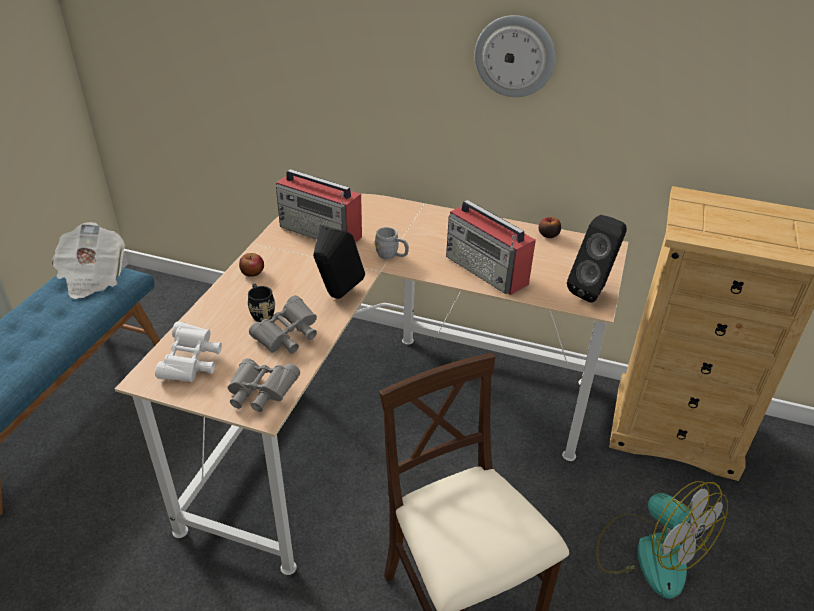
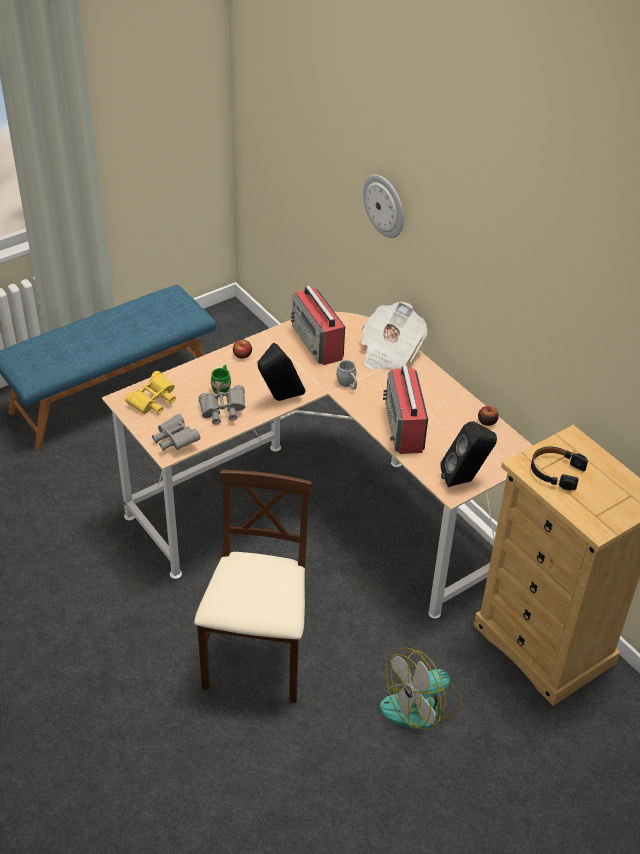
camera: 35 degrees right, 5 degrees up
(92, 277) = (172, 305): newspaper -> newspaper (389, 352)
(192, 363) = (153, 402): white binoculars -> yellow binoculars
(261, 312) = (222, 387): black mug -> green mug
(515, 56) = (487, 265): wall clock -> wall clock (385, 205)
(649, 553) = (422, 706): fan -> fan turned 60 degrees clockwise
(717, 227) = (556, 471): none -> black headphones

